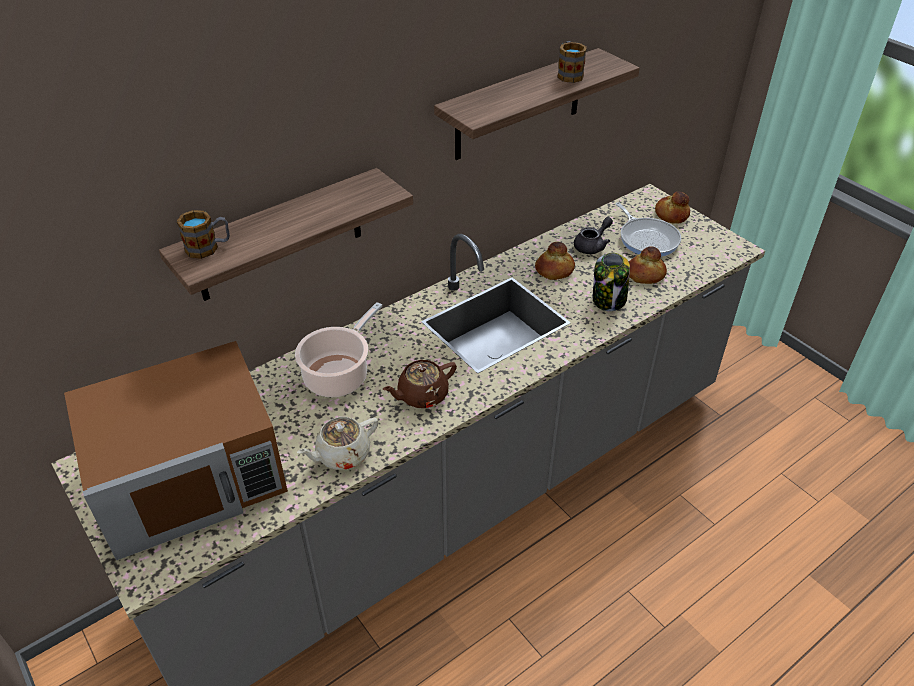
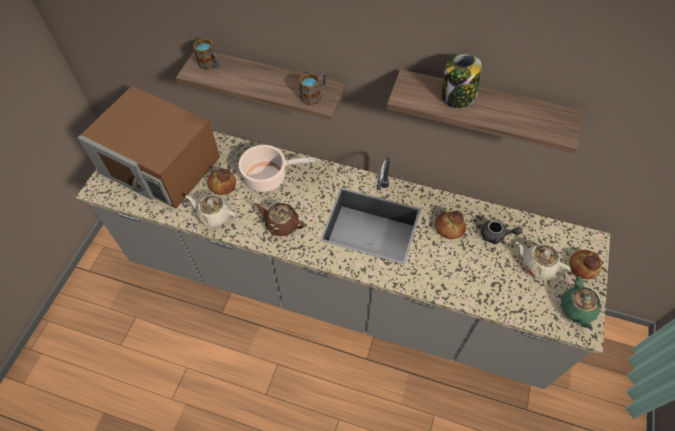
camera: 55 degrees right, 15 degrees up
(569, 74) = (518, 113): mug -> mug (314, 95)
(609, 300) = (446, 274): jar -> jar (457, 97)
(645, 275) = (494, 283): bread -> bread (222, 184)
(647, 239) = (537, 265): frying pan -> beige teapot
(713, 242) = (576, 309): none -> green teapot

